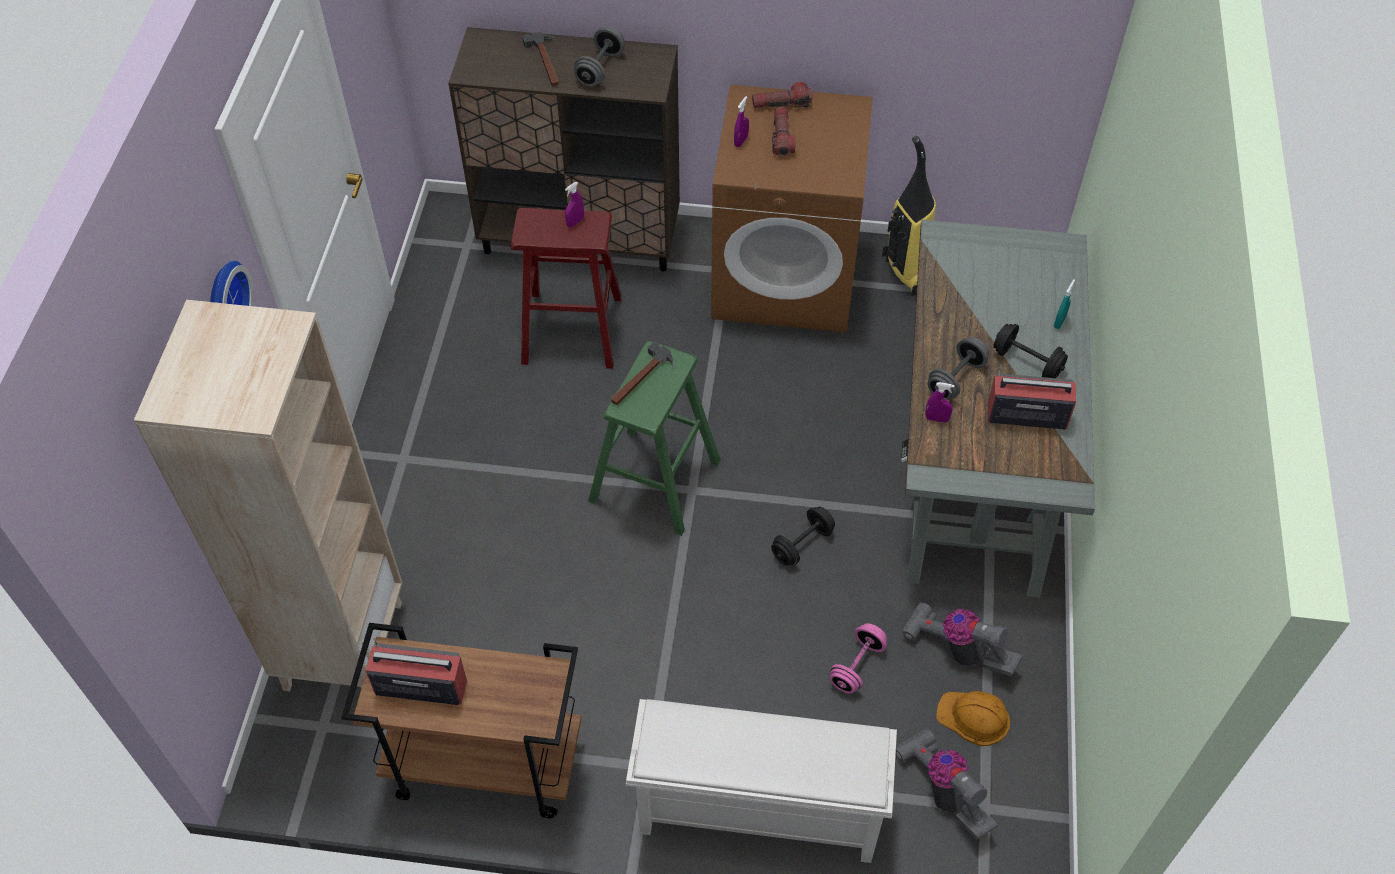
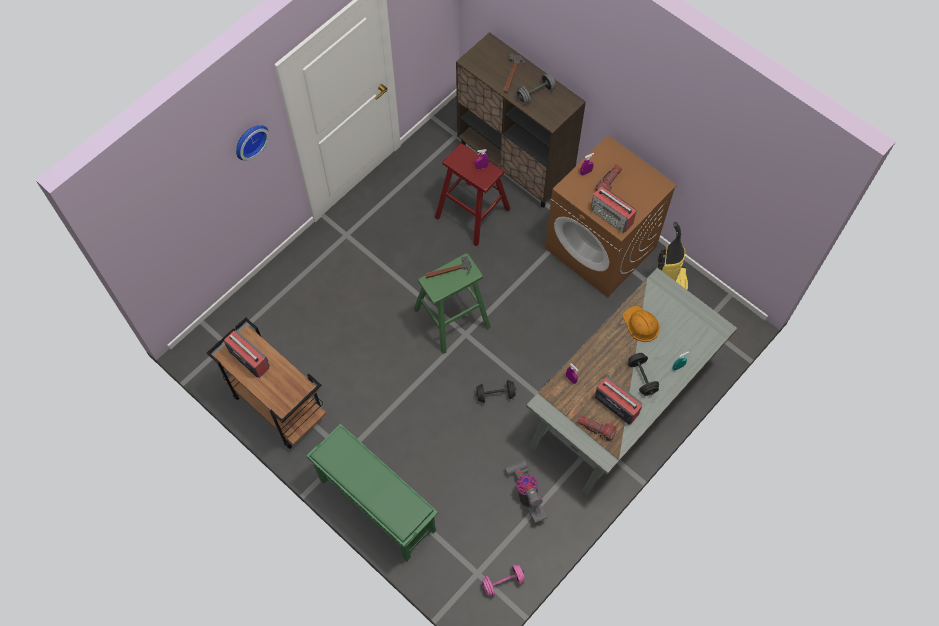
camera: 35 degrees right, 10 degrees up
(342, 644) = (259, 311): beige bookcase -> none
(756, 812) = (375, 505): white shoe rack -> green shoe rack
(781, 104) = (625, 162): flashlight -> flashlight (596, 428)
(824, 175) = (612, 216): none -> radio
(856, 666) = (473, 470): pink dumbbell -> pink dumbbell (503, 582)
(943, 790) = (465, 552): vacuum cleaner -> none
(955, 379) = (598, 364): grey dumbbell -> none
(974, 717) = (507, 530): orange hard hat -> orange hard hat (641, 324)

